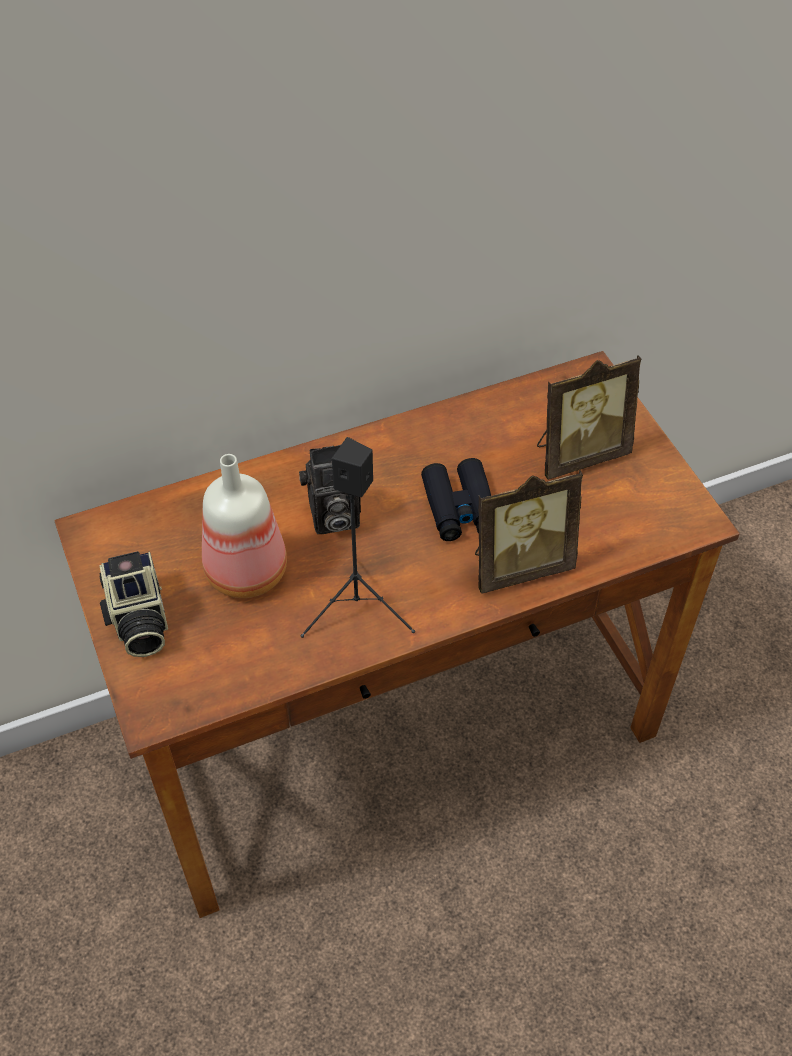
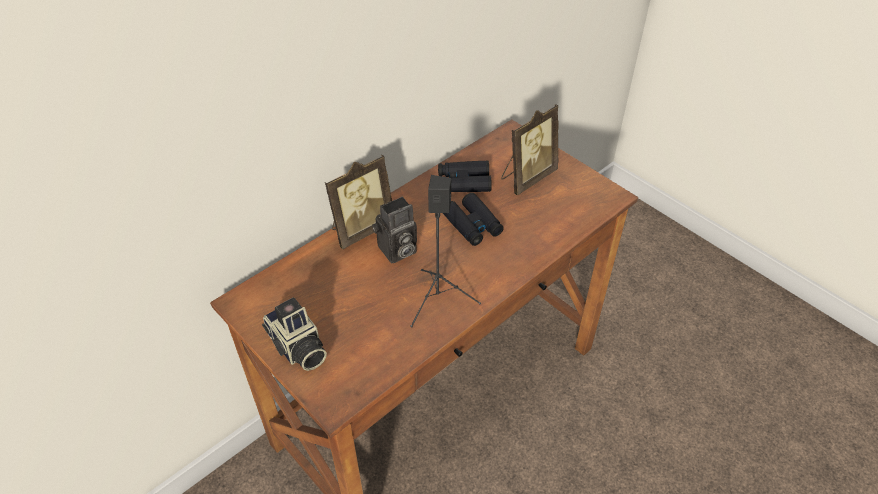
camera: 20 degrees left, 5 degrees down
(244, 570) = (355, 297): bottle -> none
(478, 436) = (463, 182): none -> black binoculars
(519, 565) = (524, 248): picture frame -> picture frame (361, 229)

